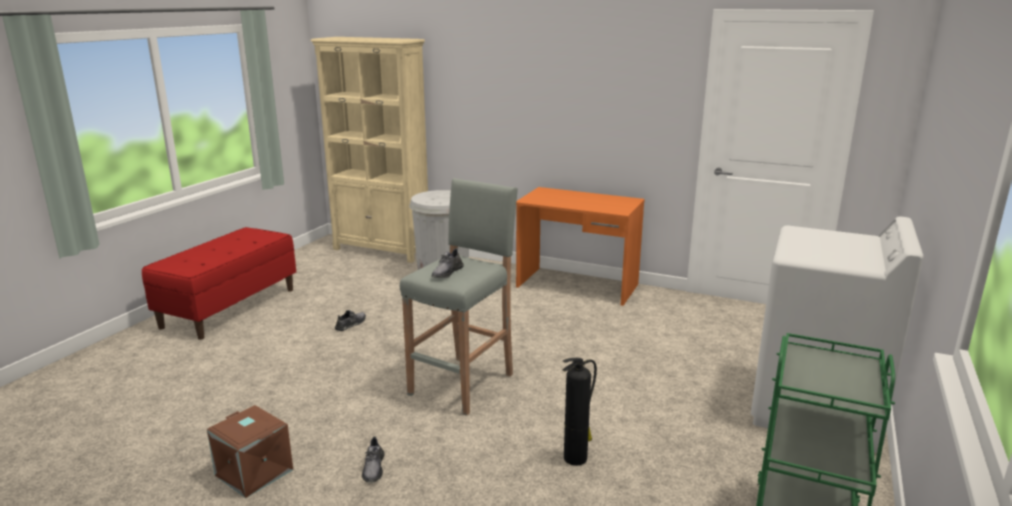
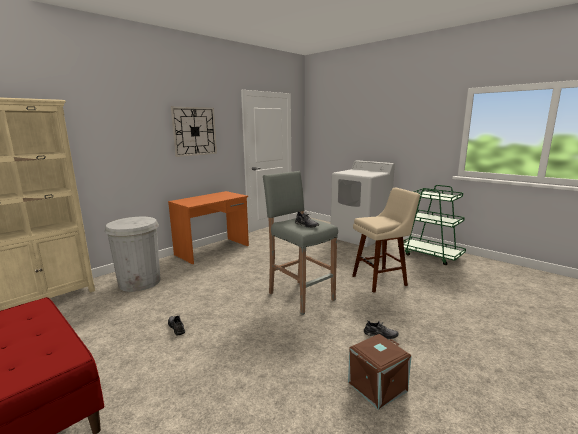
camera: 70 degrees left, 5 degrees down
(576, 458) = (381, 280): fire extinguisher -> beige stool
(597, 85) = (194, 131): none -> wall clock

